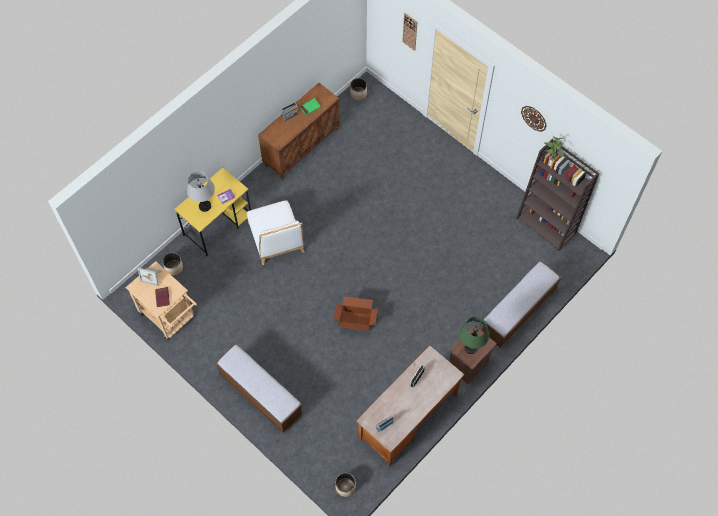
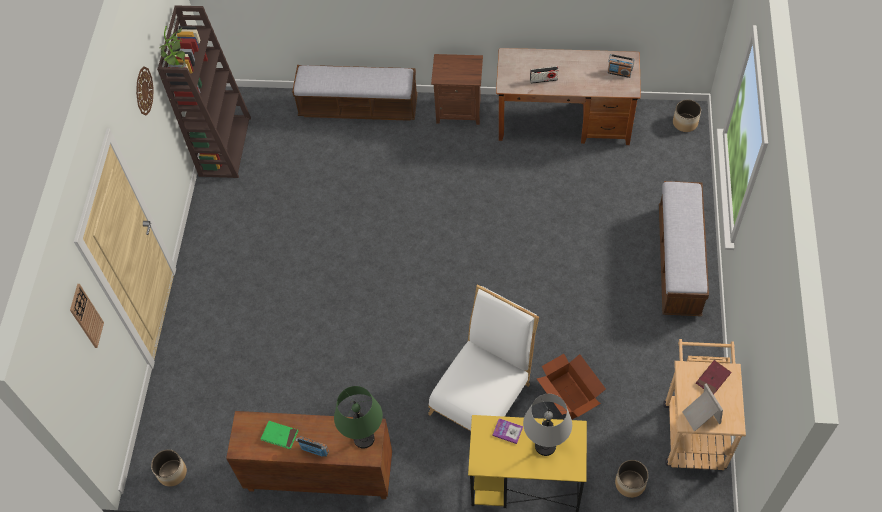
camera: 125 degrees left, 5 degrees down
(356, 321) = (506, 237): cardboard box -> cardboard box (569, 395)
(470, 348) = (460, 70): green table lamp -> green table lamp (364, 438)

